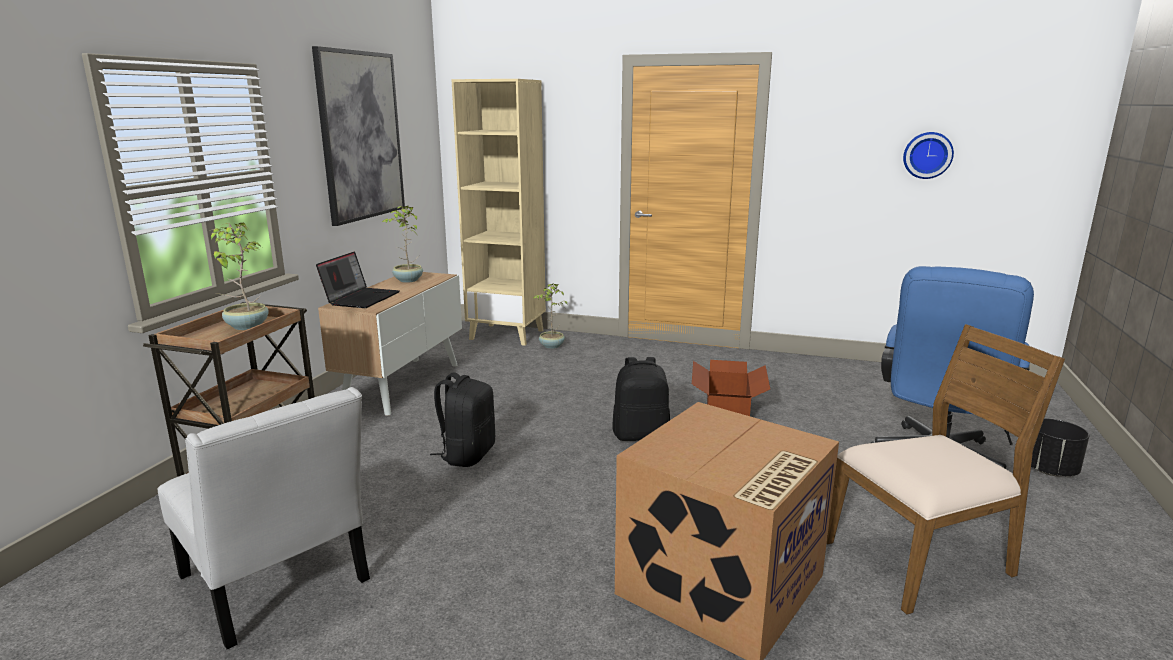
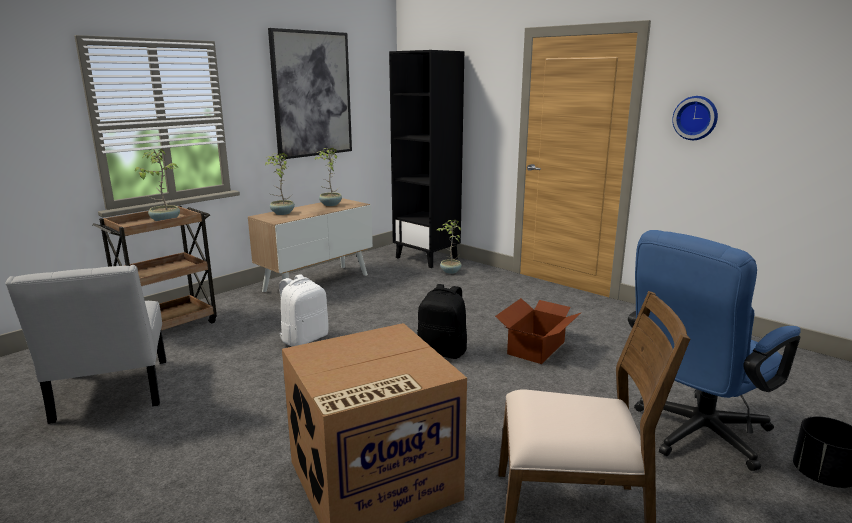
camera: 25 degrees right, 0 degrees up
(361, 298) = (282, 213): laptop -> potted plant
(467, 454) = (304, 339): black backpack -> white backpack
(507, 334) = (427, 258): beige bookcase -> black bookcase
(927, 155) = (803, 123): wall clock -> wall clock (696, 118)

